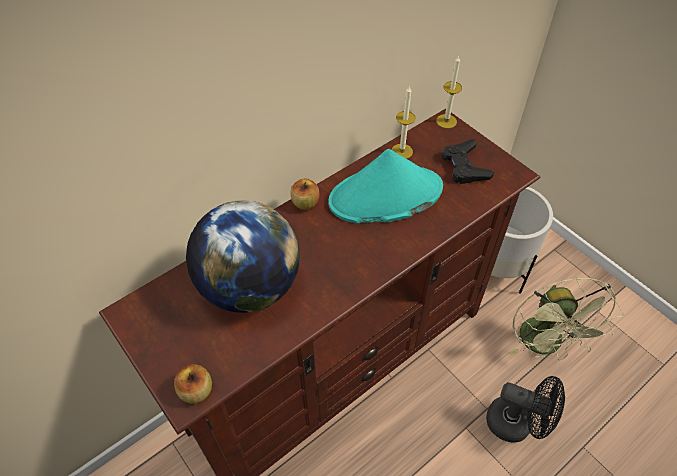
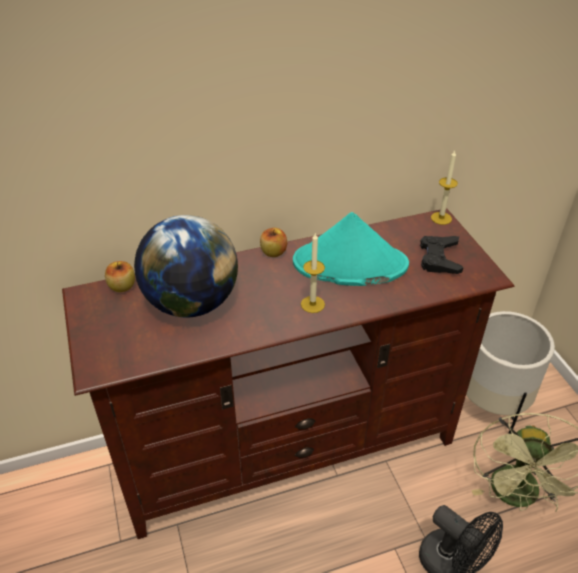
camera: 20 degrees right, 10 degrees down
(196, 391) = (105, 367): apple -> apple (122, 286)
(402, 151) = (384, 233): candle -> candle (312, 304)

